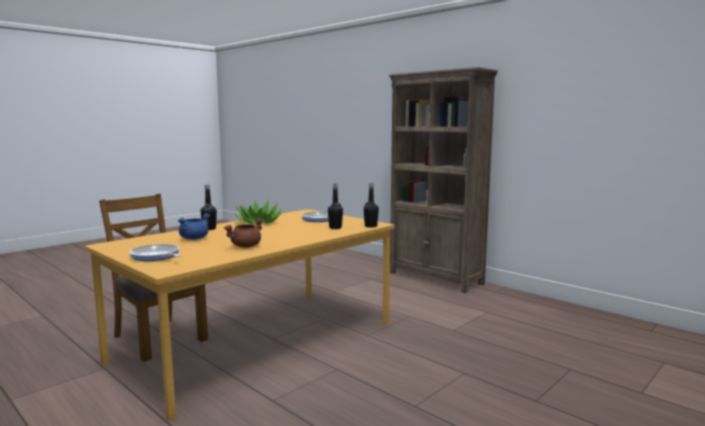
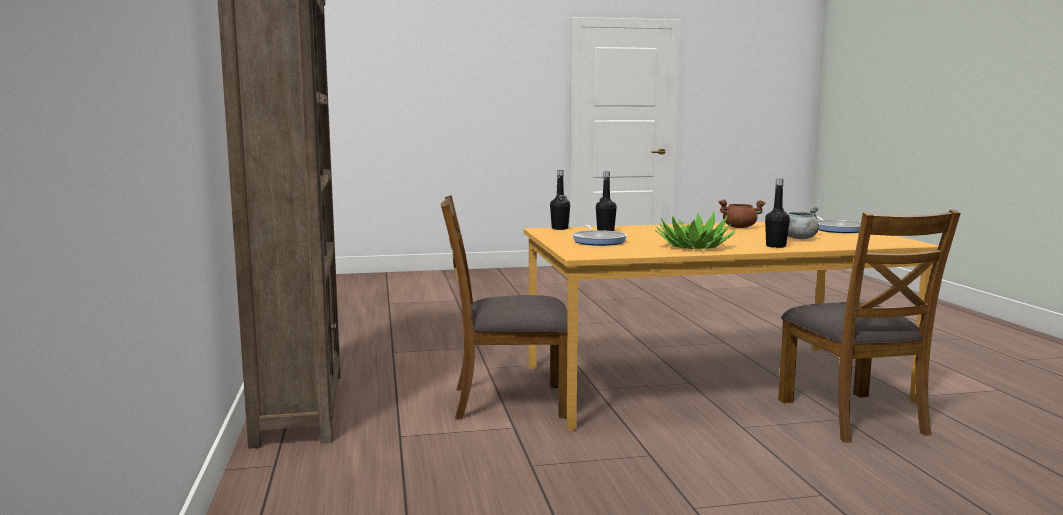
camera: 145 degrees left, 0 degrees up
(194, 238) = (798, 238): blue cooking pot -> grey cooking pot
(357, 301) = (509, 401): none -> brown chair

